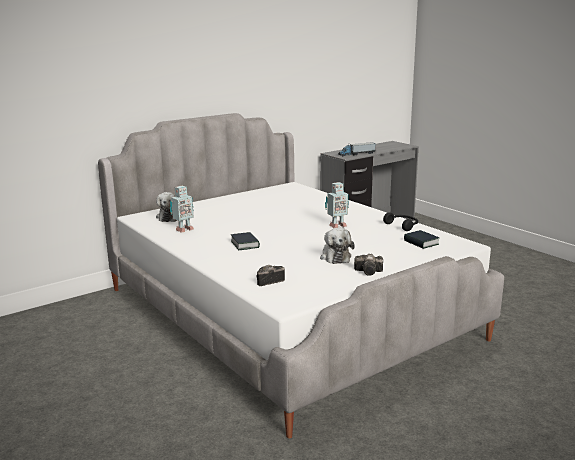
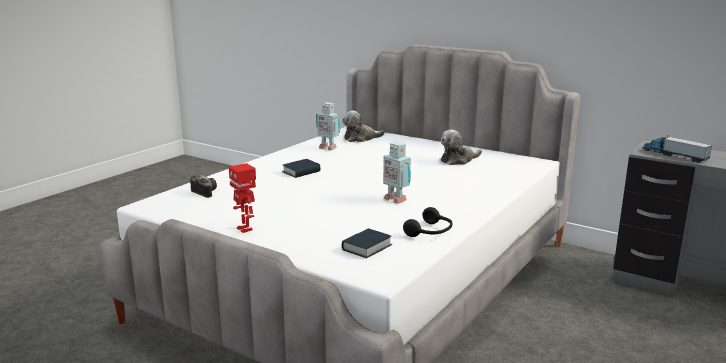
camera: 70 degrees right, 0 degrees up
(335, 257) = (285, 209): plush toy -> plush toy (458, 160)
(369, 272) = (245, 229): camera -> toy robot

